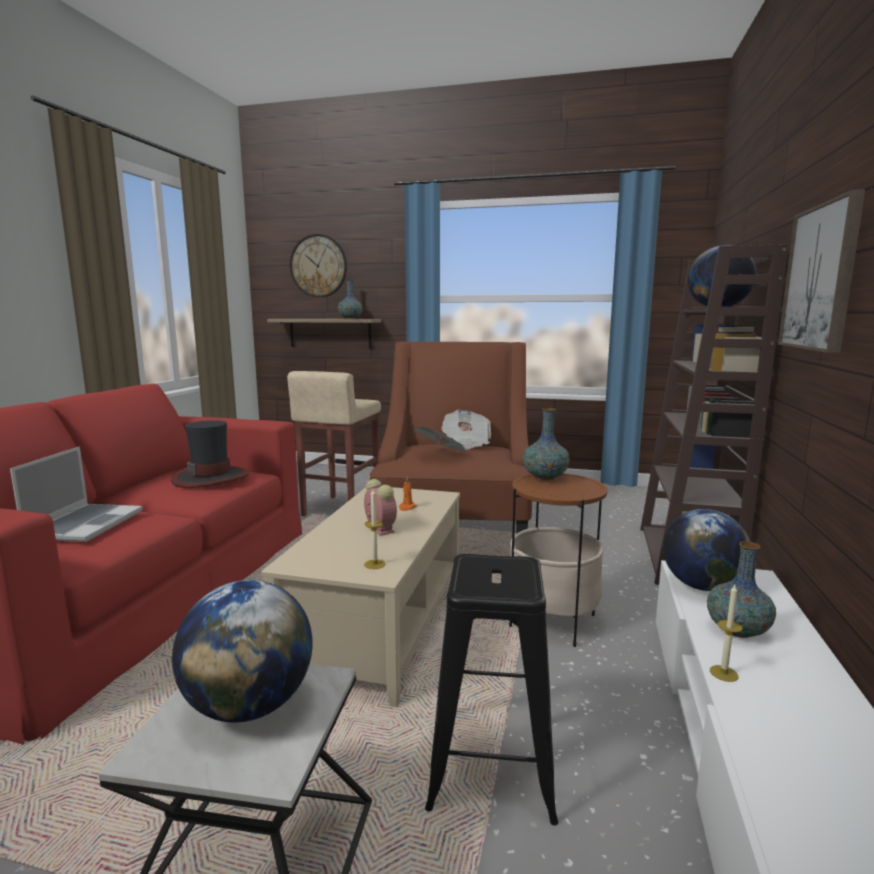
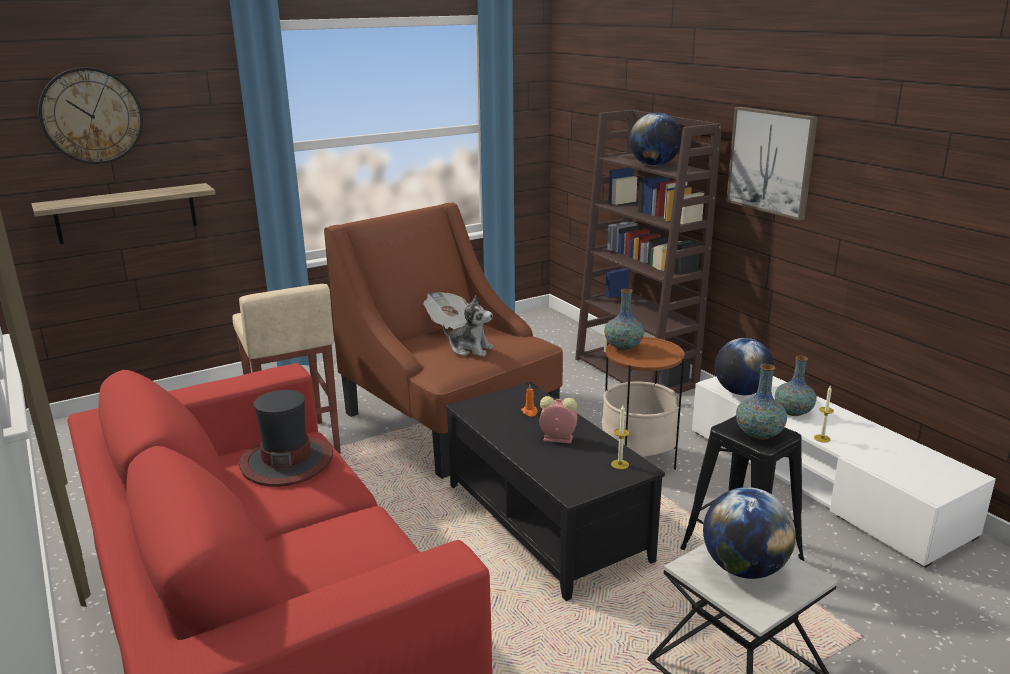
camera: 45 degrees left, 10 degrees up
(85, 524) = (326, 559): laptop -> none
(350, 318) = (172, 191): vase -> vase (759, 434)
(378, 623) = (544, 522): beige coffee table -> black coffee table
(443, 455) = (470, 349): newspaper -> plush toy

